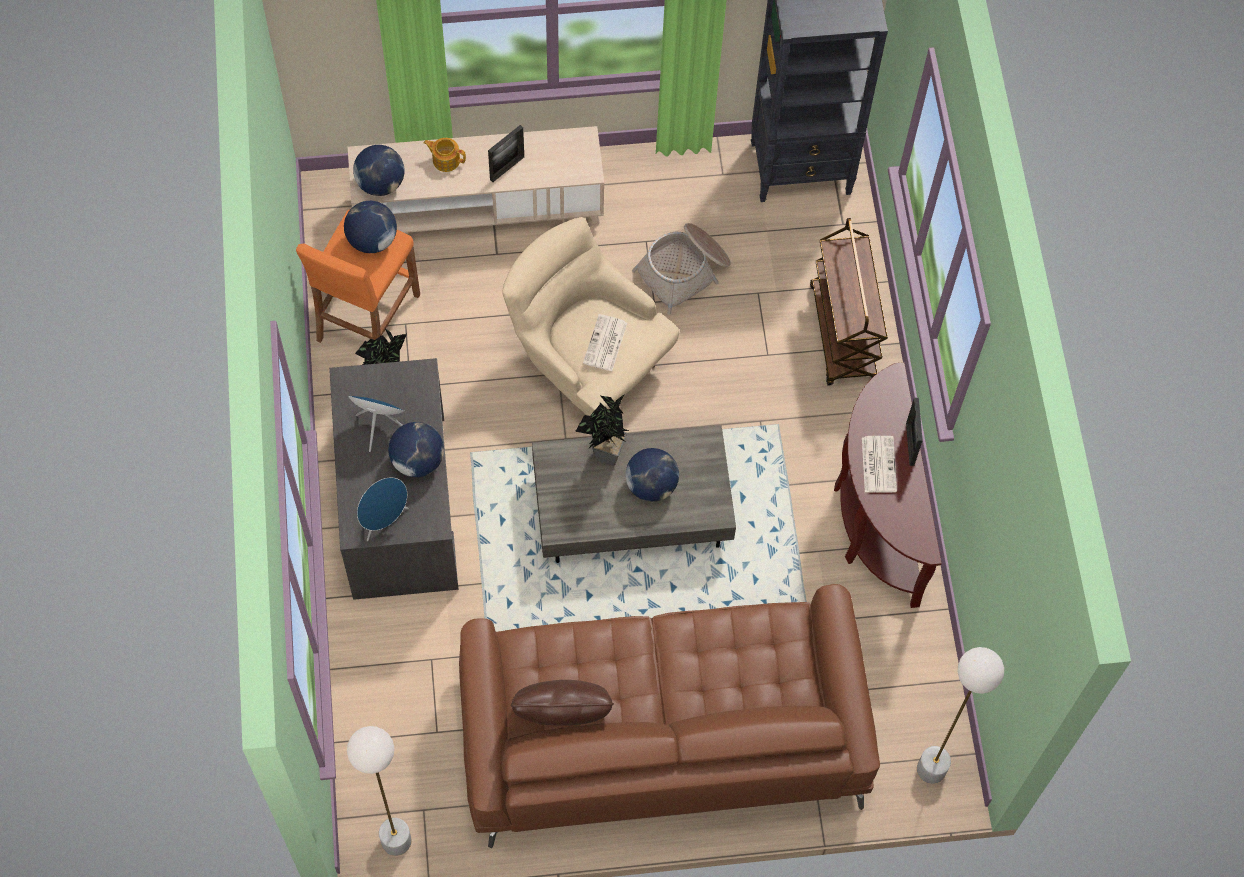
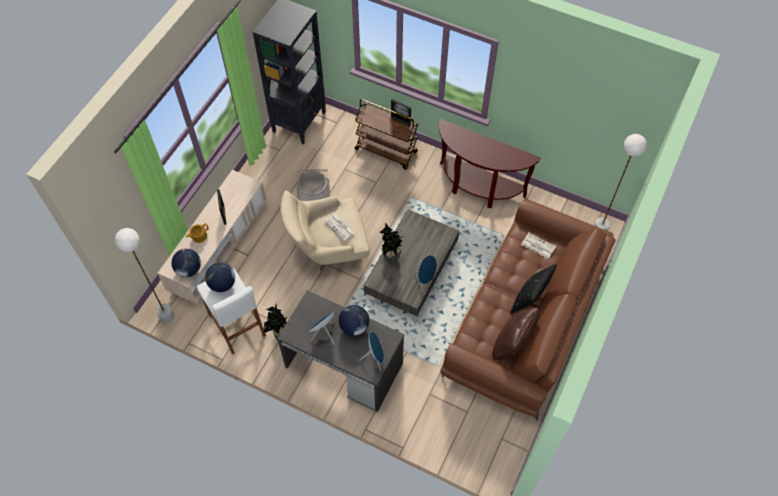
camera: 55 degrees left, 5 degrees down
(367, 317) = (237, 325): orange stool -> white stool
(396, 841) = (510, 459): white floor lamp -> white floor lamp (167, 316)
(603, 527) = (425, 280): none -> blue speaker
(651, 485) = (417, 250): globe -> none
(664, 702) = (529, 299): none -> black pillow
(878, 464) = (481, 153): newspaper -> newspaper (537, 245)
(910, 444) = (479, 137): picture frame -> picture frame (400, 121)

